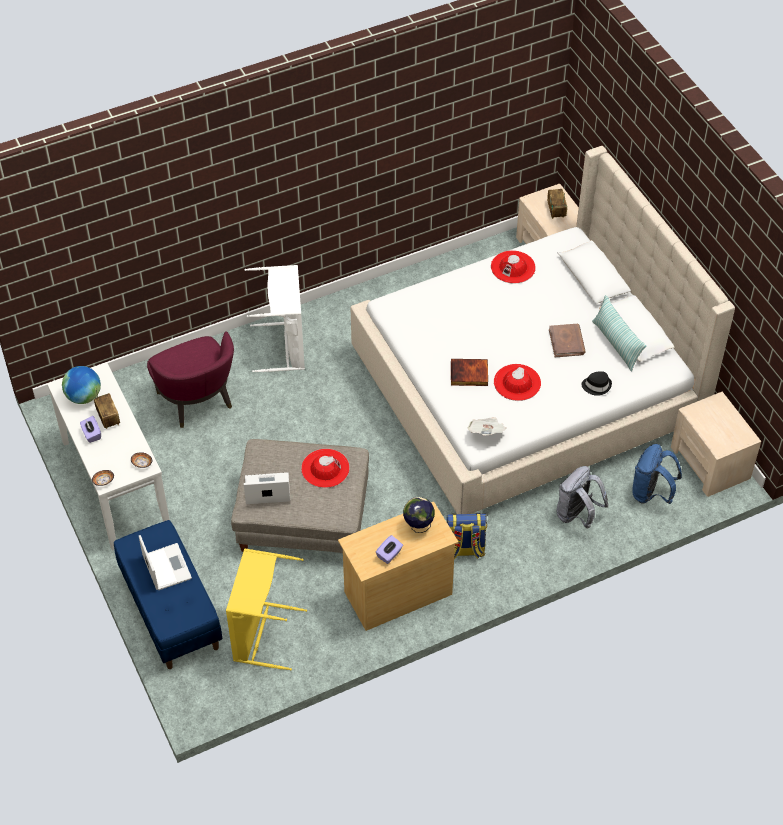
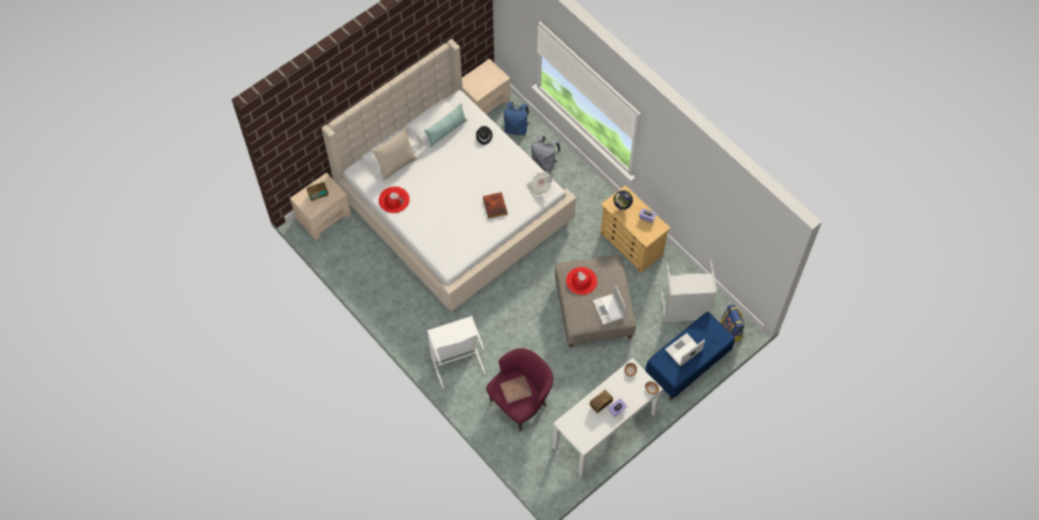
camera: 105 degrees left, 10 degrees up
(84, 397) = (588, 426): globe -> none
(261, 634) = (685, 309): yellow laundry basket -> grey laundry basket
(464, 549) = (589, 216): backpack -> backpack (731, 331)
(517, 382) = (494, 178): red hat -> none
(567, 342) = (452, 158): brown book -> brown book (515, 390)
(571, 279) = (396, 164): none -> beige pillow

